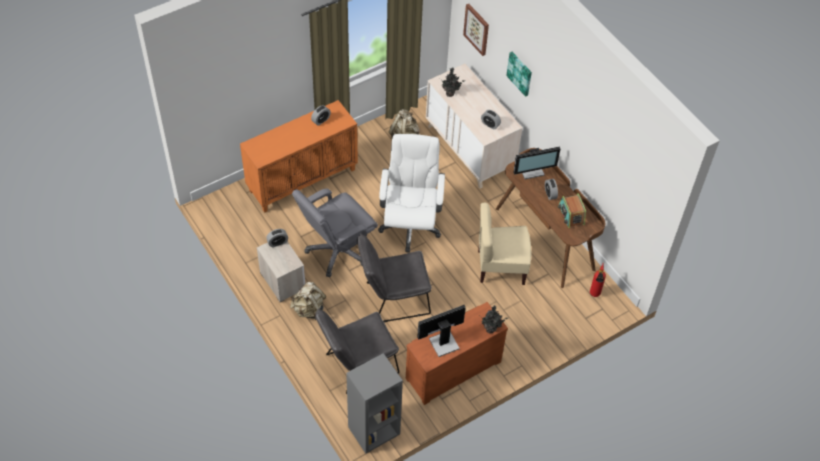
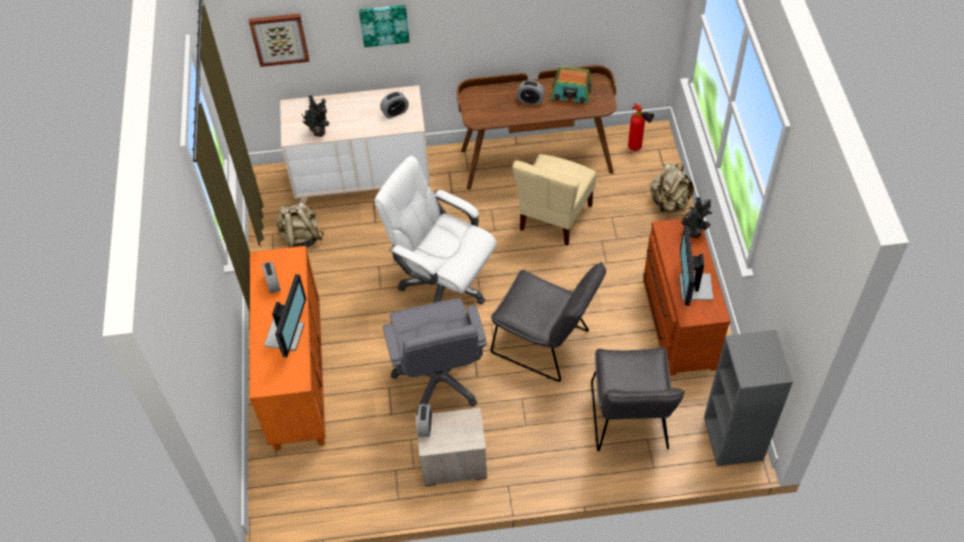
camera: 60 degrees left, 0 degrees up
(309, 309) = (516, 447): beige backpack -> beige backpack (669, 202)
(393, 299) = (546, 345): grey chair -> grey chair turned 75 degrees counterclockwise
(532, 170) = (485, 103): monitor -> monitor (286, 334)

